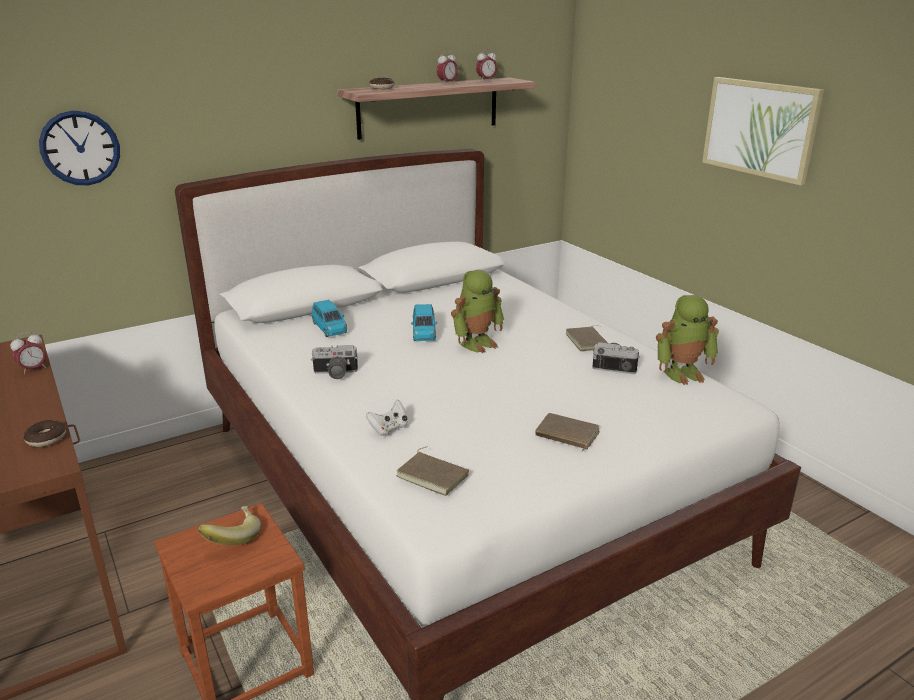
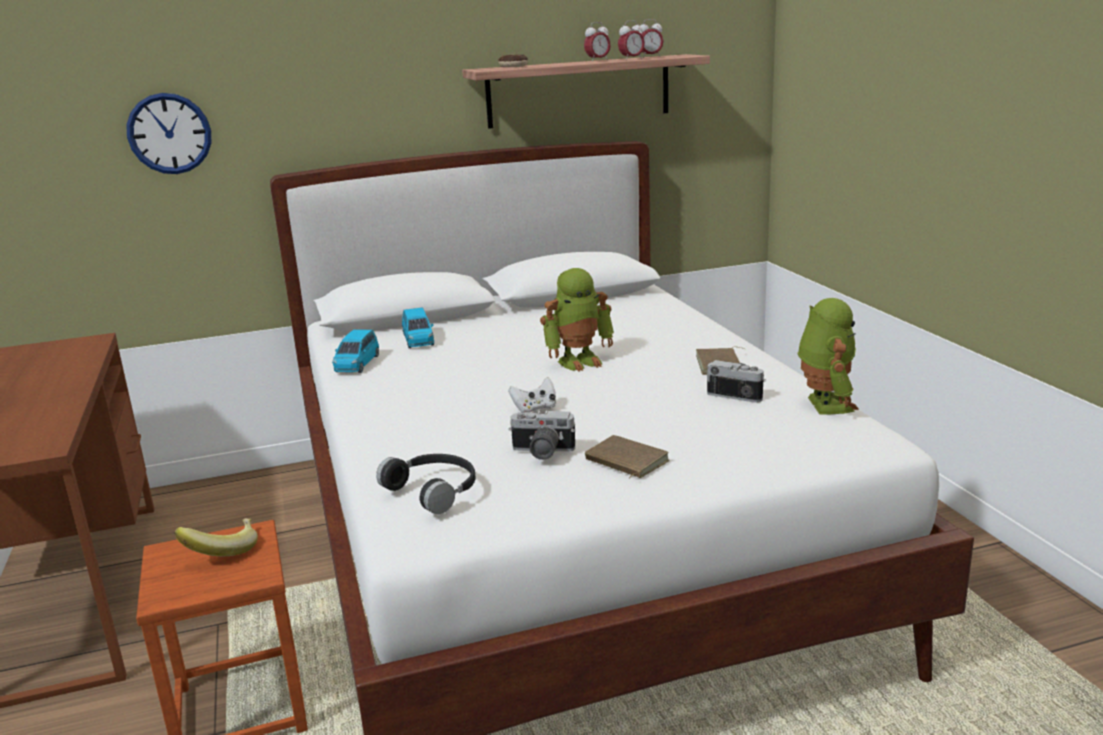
camera: 15 degrees right, 5 degrees down
(33, 369) = (85, 363): alarm clock -> alarm clock (631, 59)
(46, 439) = (54, 425): donut -> none
(335, 374) = (394, 384): camera -> camera (541, 452)
(389, 429) = (417, 441): white game controller -> white game controller (535, 409)
(424, 333) = (522, 348): blue toy car -> blue toy car (357, 364)
(434, 475) = (435, 490): brown book -> black headphones
(683, 373) = (824, 404): toy robot -> toy robot turned 90 degrees counterclockwise
(760, 128) = (977, 94): picture -> none

